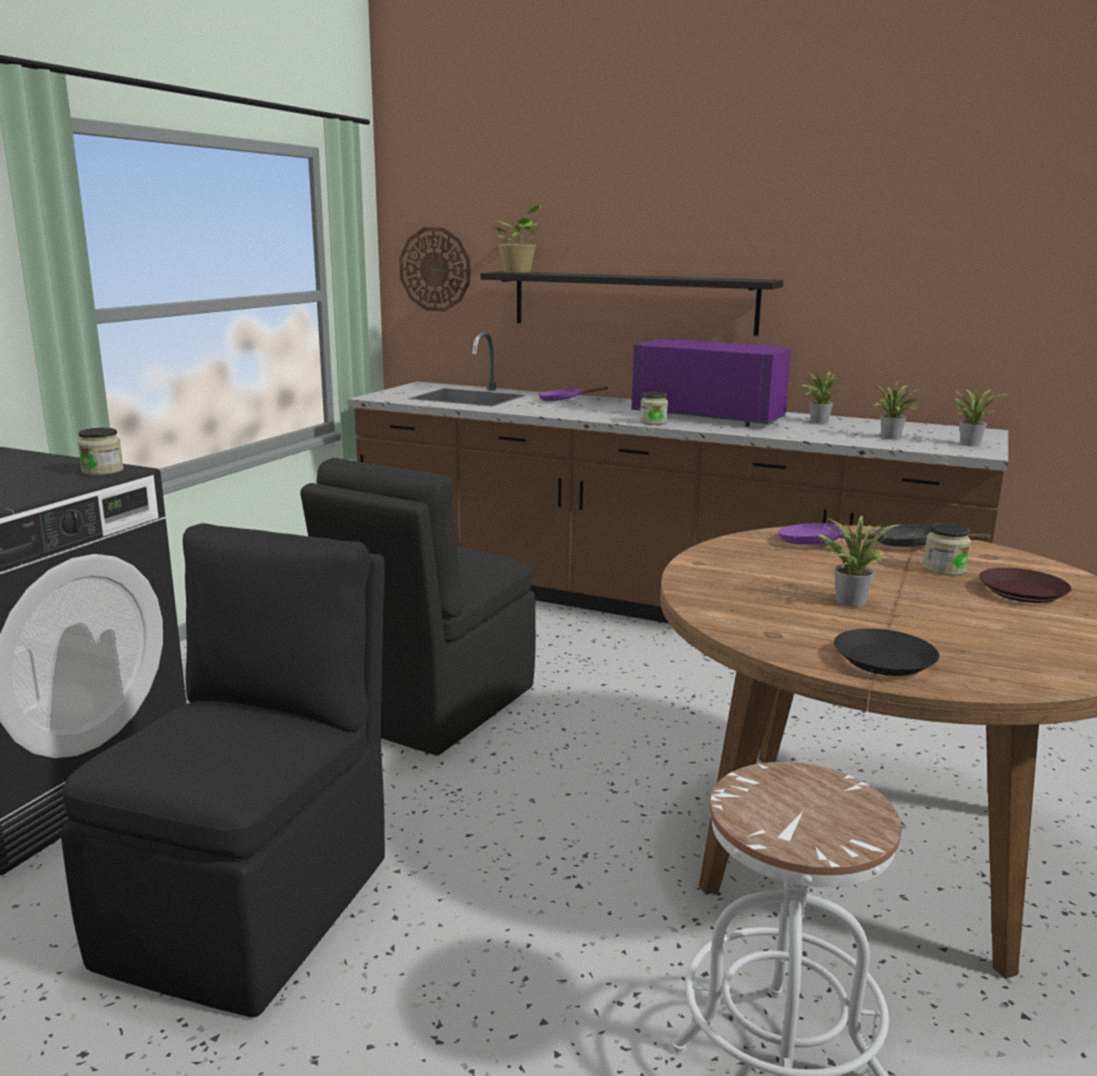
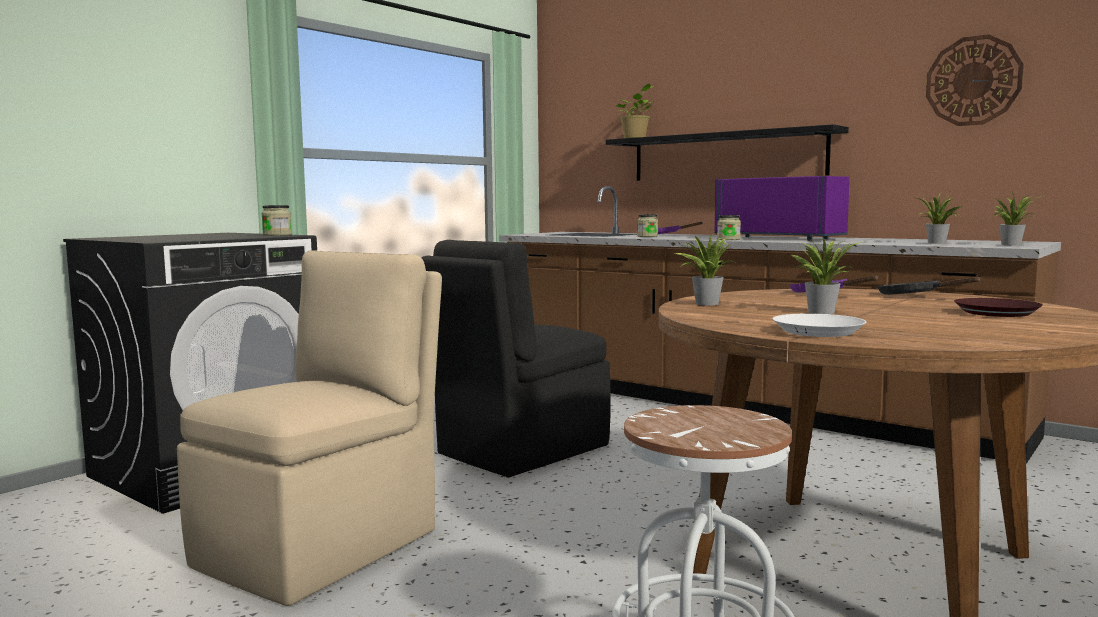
camera: 15 degrees right, 10 degrees down
(253, 905) = (323, 546): black chair -> beige chair
(435, 269) = (577, 144): wall clock -> wall clock (973, 81)
(816, 422) = (876, 239): potted plant -> potted plant (704, 303)
(885, 661) = (818, 332): black plate -> white plate
(944, 569) = (930, 304): jar -> jar (647, 236)

